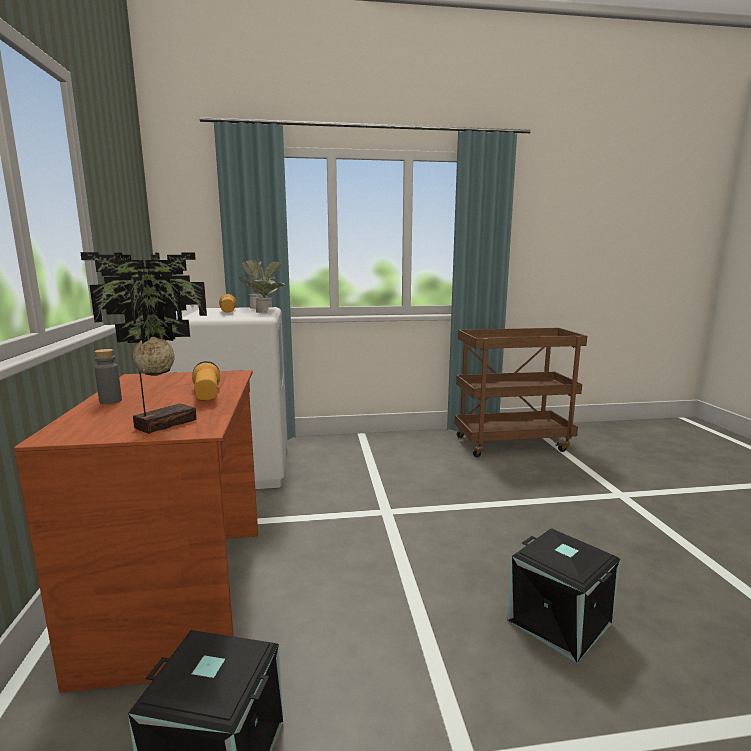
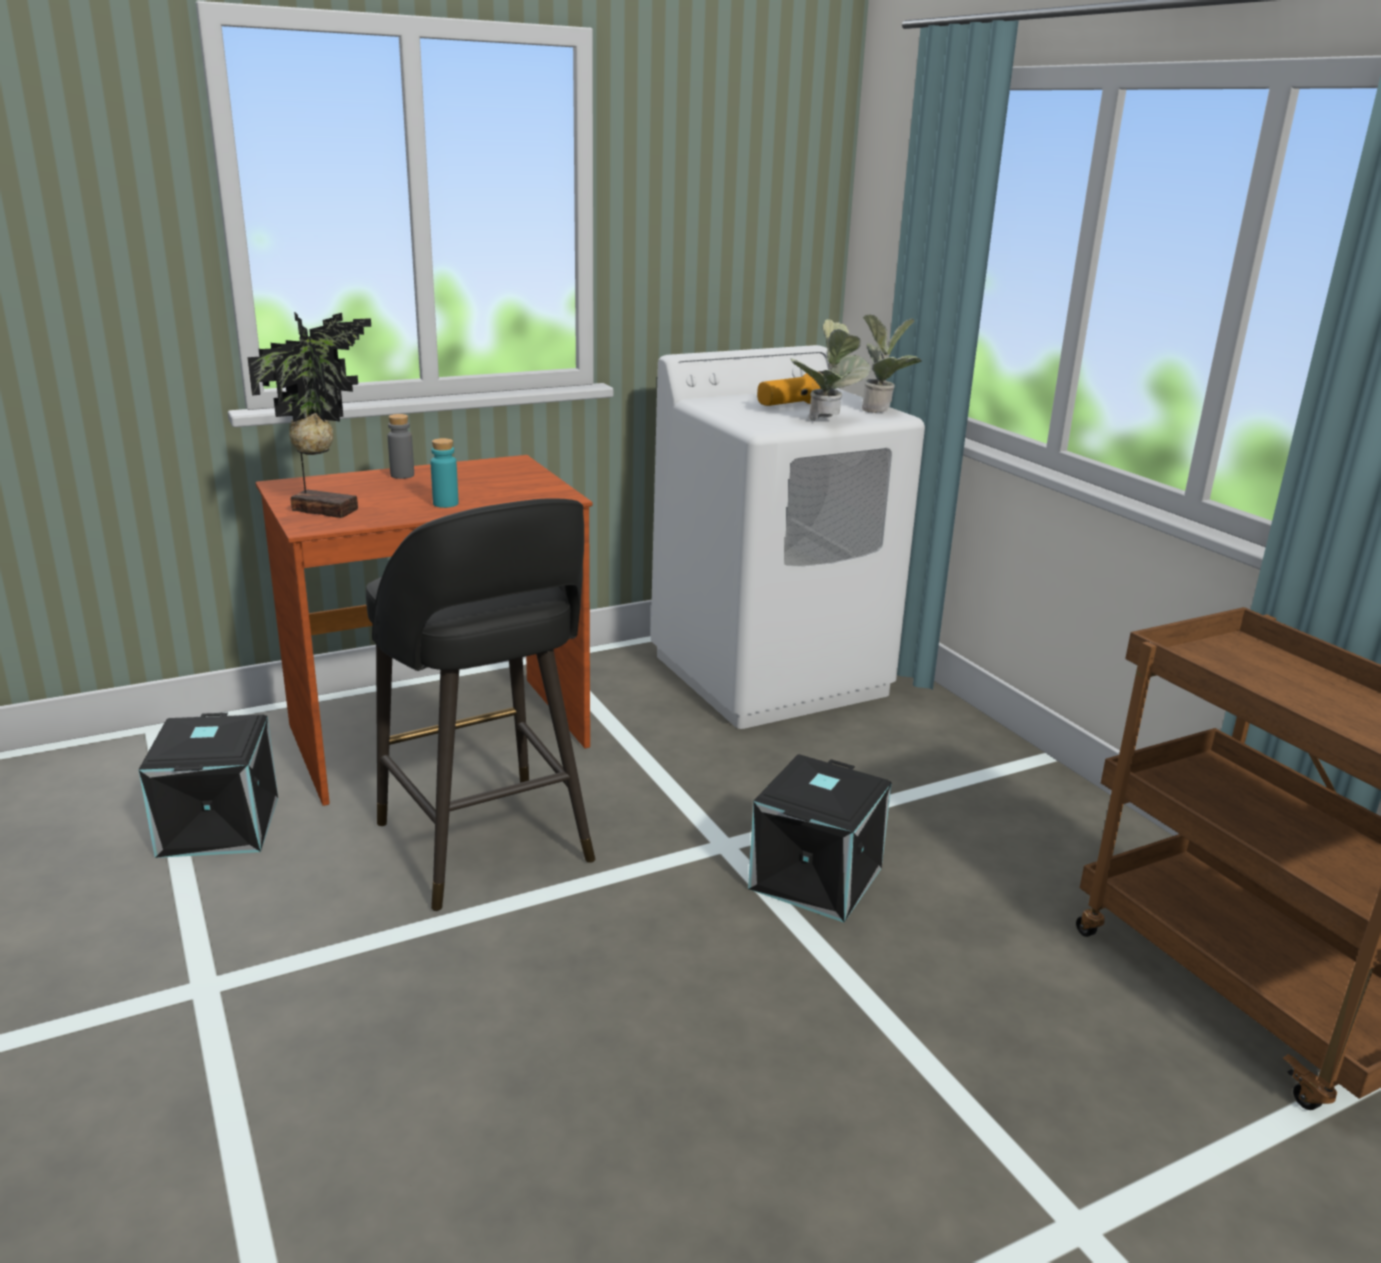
camera: 70 degrees right, 10 degrees up
(207, 394) = (445, 504): flashlight -> turquoise bottle
(345, 589) = (486, 846): none -> black stool
(560, 621) = (471, 1073): black storage box -> black storage box (817, 879)

